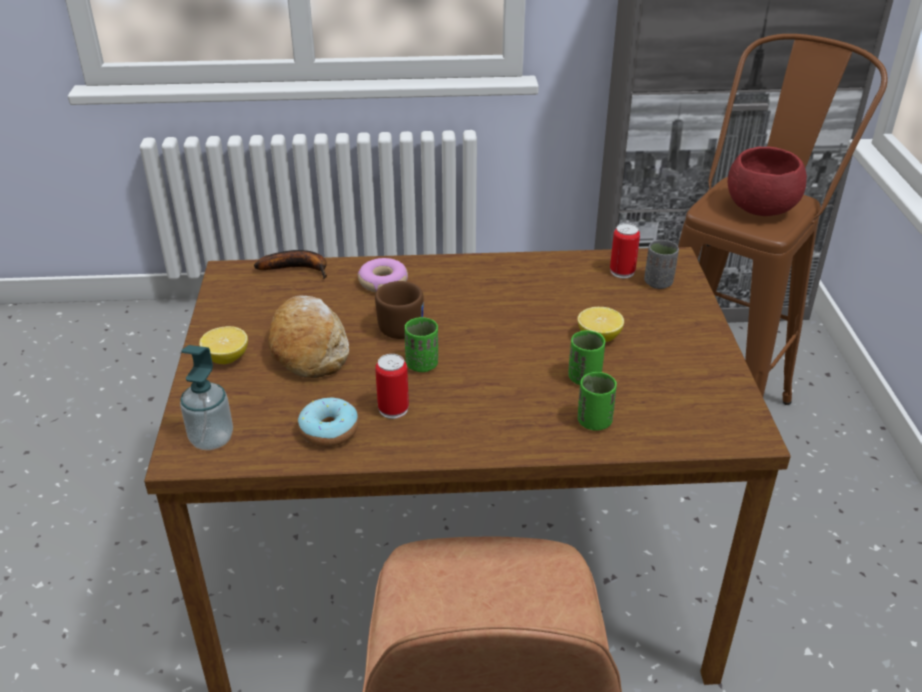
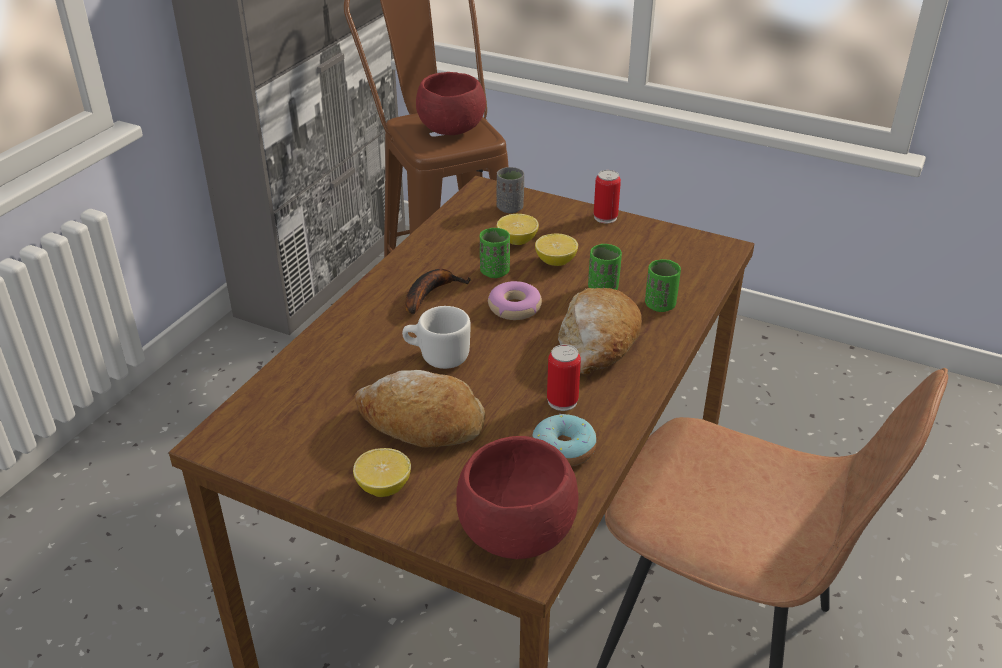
camera: 60 degrees left, 0 degrees up
(211, 439) = (515, 534): soap dispenser -> red bowl
(298, 268) = (267, 389): banana -> banana (430, 294)
(383, 282) = (355, 342): donut -> donut (514, 307)
(399, 325) = (437, 356): brown mug -> white mug
(422, 364) = (511, 363): green cup -> green cup (494, 272)
(494, 402) = (597, 343): none -> bread
(608, 305) = (517, 241): none -> lemon
(622, 272) = (477, 217): can -> can (605, 217)

